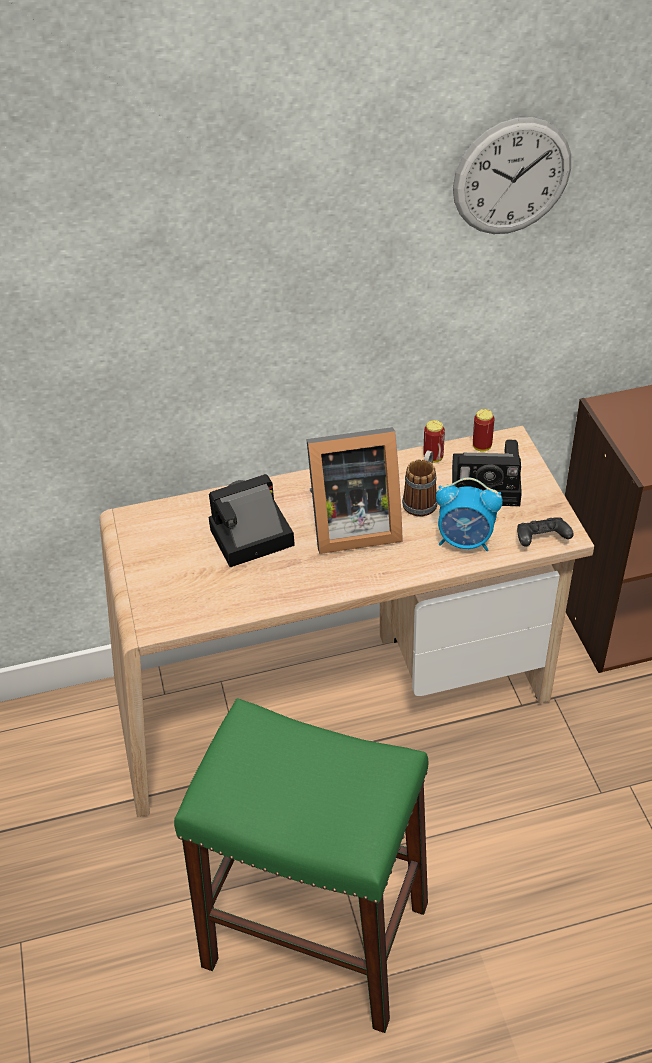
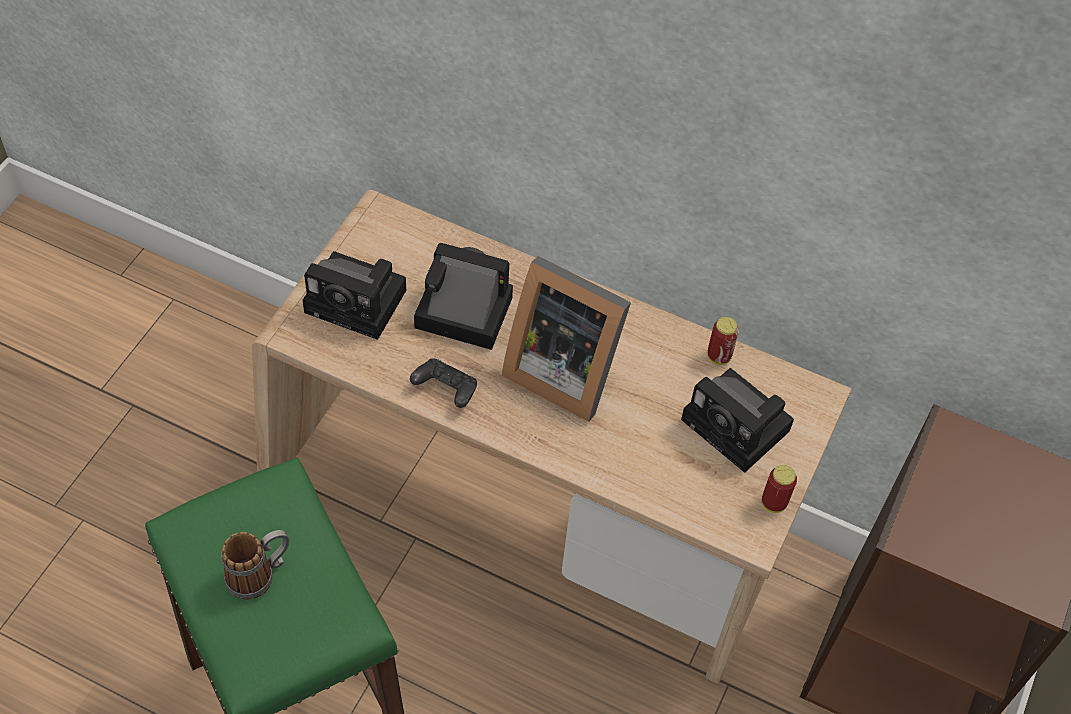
camera: 35 degrees right, 10 degrees up
(175, 577) = (360, 302): none -> camera
(422, 499) = (658, 393): mug -> mug (260, 574)
(465, 541) = (650, 467): alarm clock -> none
(482, 446) = (781, 380): can -> can (774, 503)
(512, 177) = (908, 118): wall clock -> none
(541, 540) = (723, 524): black game controller -> black game controller (445, 390)

